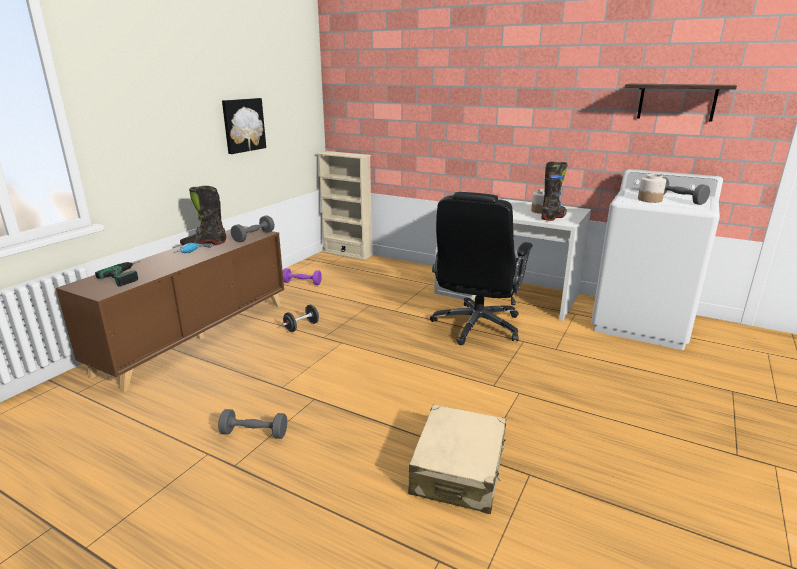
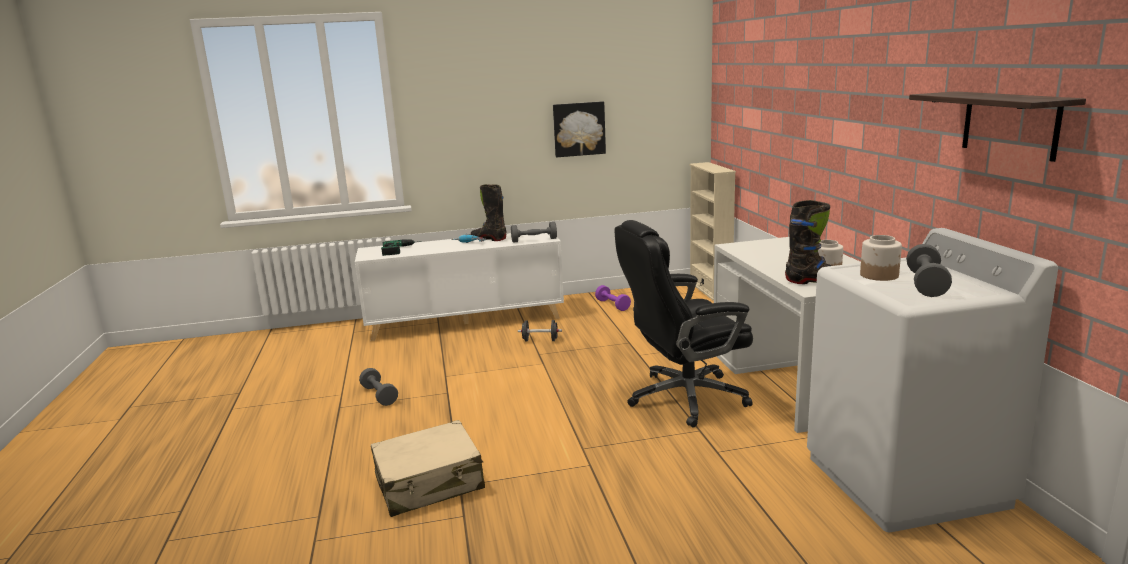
camera: 50 degrees right, 5 degrees down
(197, 336) = (466, 321): brown cabinet -> white cabinet

